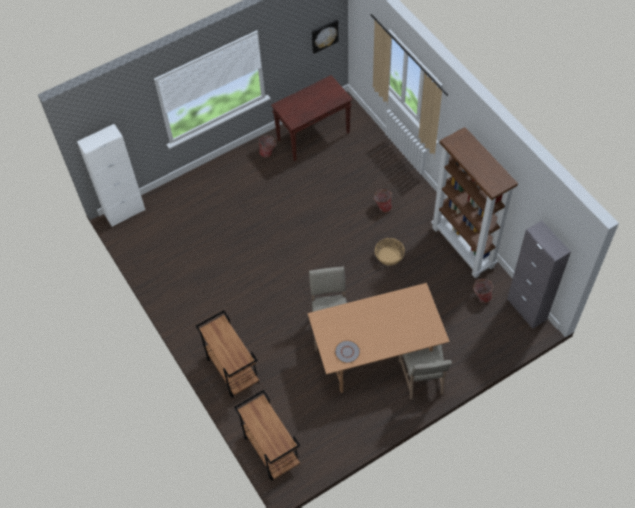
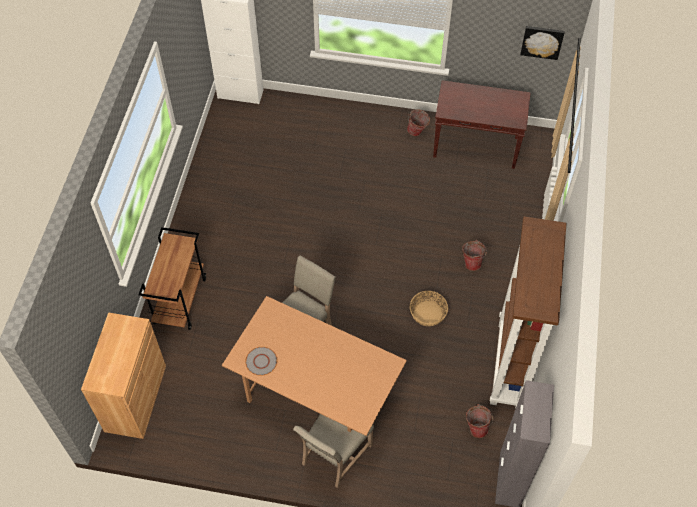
camera: 40 degrees right, 0 degrees up
(270, 450) = (135, 398): brown cart -> brown cabinet

